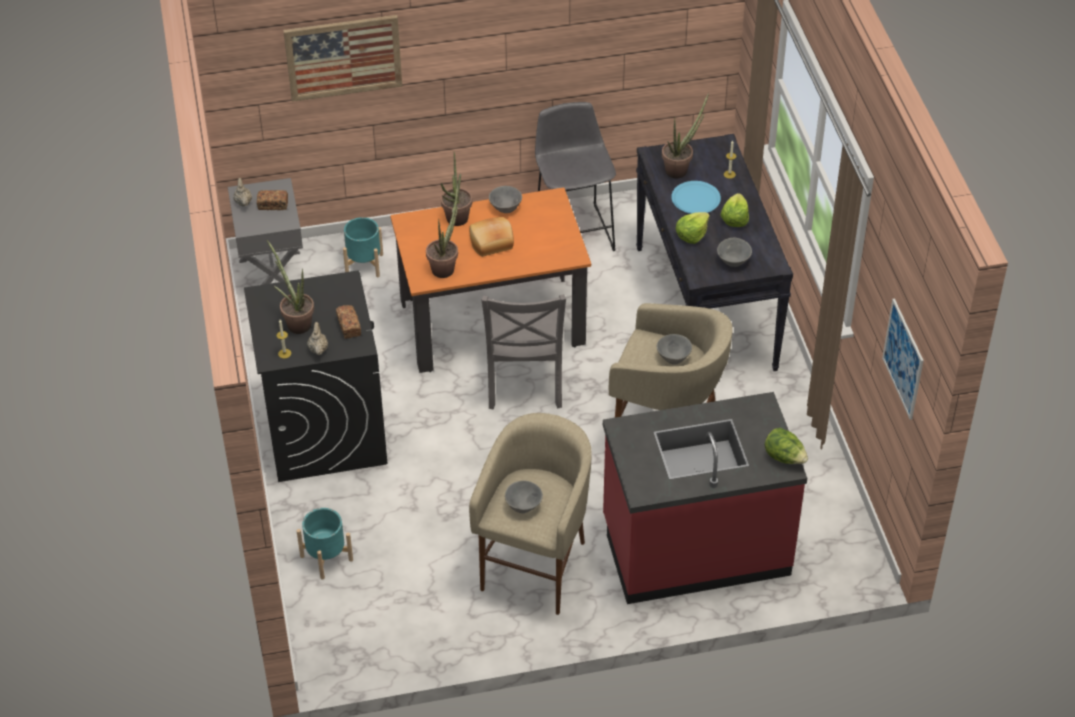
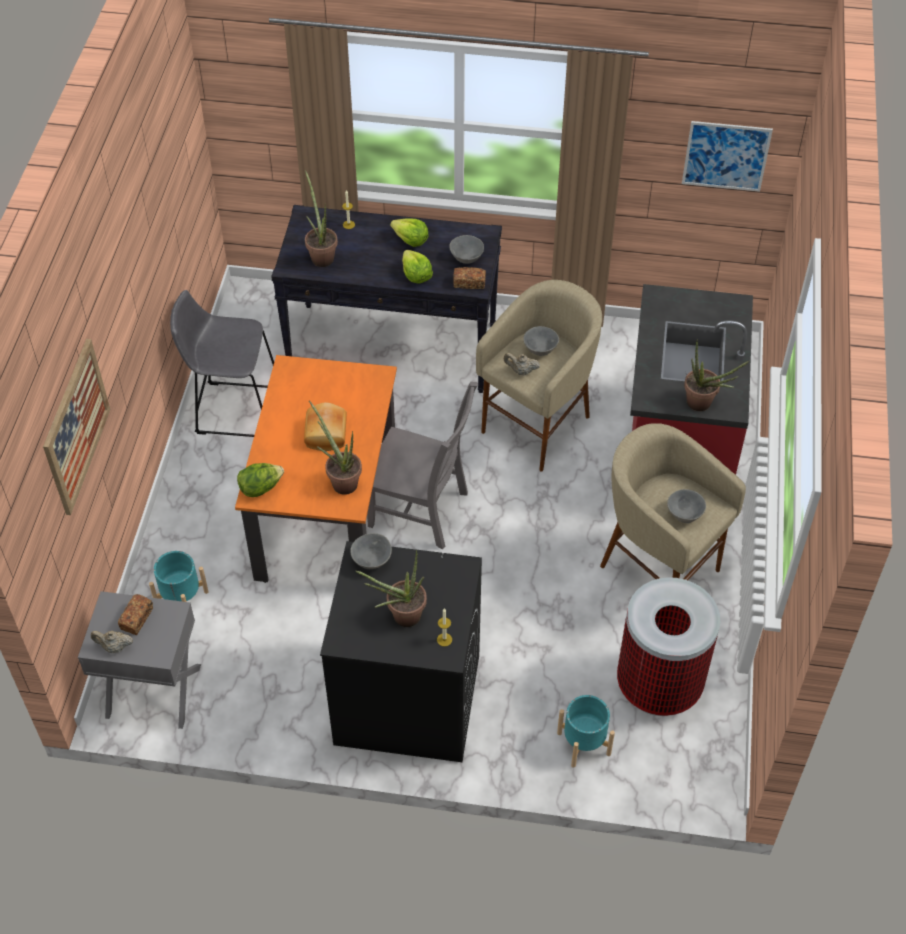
camera: 70 degrees left, 5 degrees up
(318, 349) = (451, 607): beige teapot -> beige teapot (521, 371)
(349, 327) = (430, 570): bread -> bread (469, 283)
(408, 597) = (659, 685): none -> trash can
(455, 222) = (278, 454): potted plant -> potted plant (703, 405)
(505, 207) = (279, 408): grey bowl -> grey bowl (371, 560)
(695, 198) = (368, 257): blue plate -> none
(784, 457) = (724, 301): lettuce -> lettuce (261, 488)

